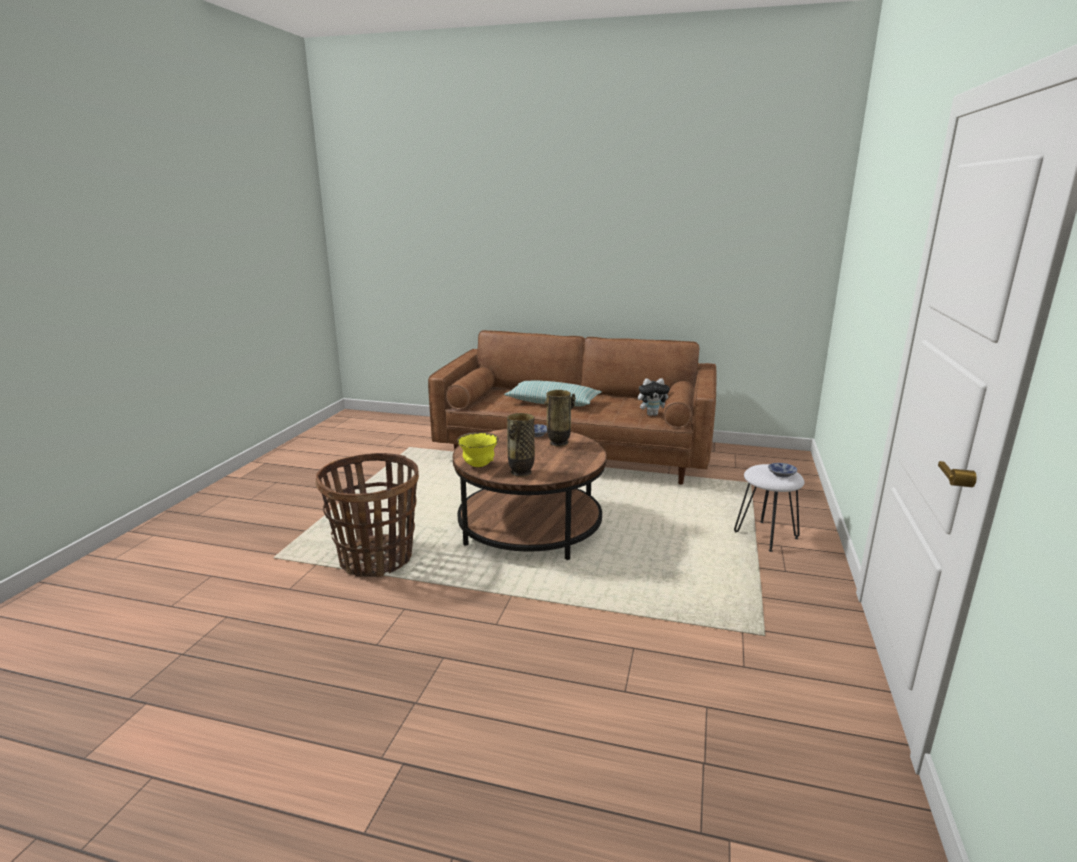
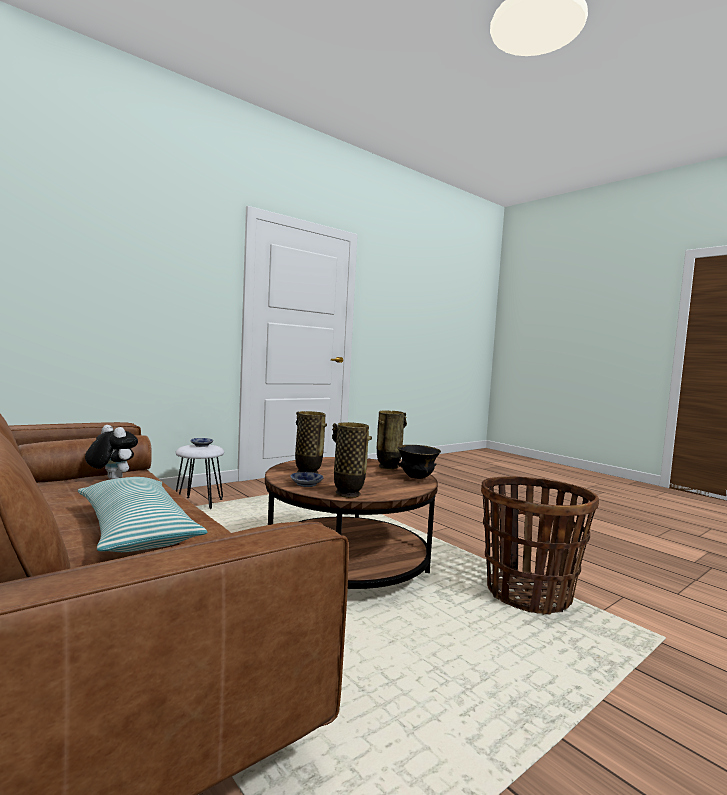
camera: 145 degrees left, 15 degrees down
(478, 465) = (416, 478): yellow bowl -> black bowl
(498, 435) = (348, 494): none -> vase

